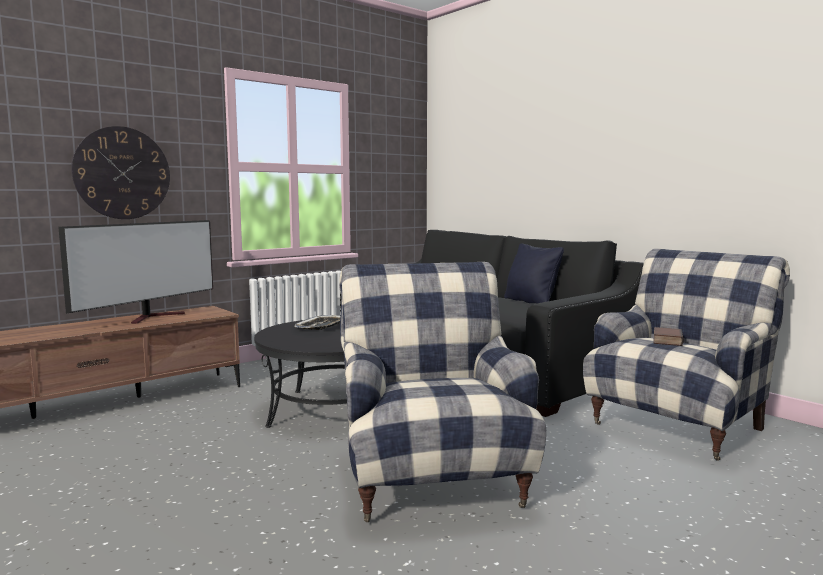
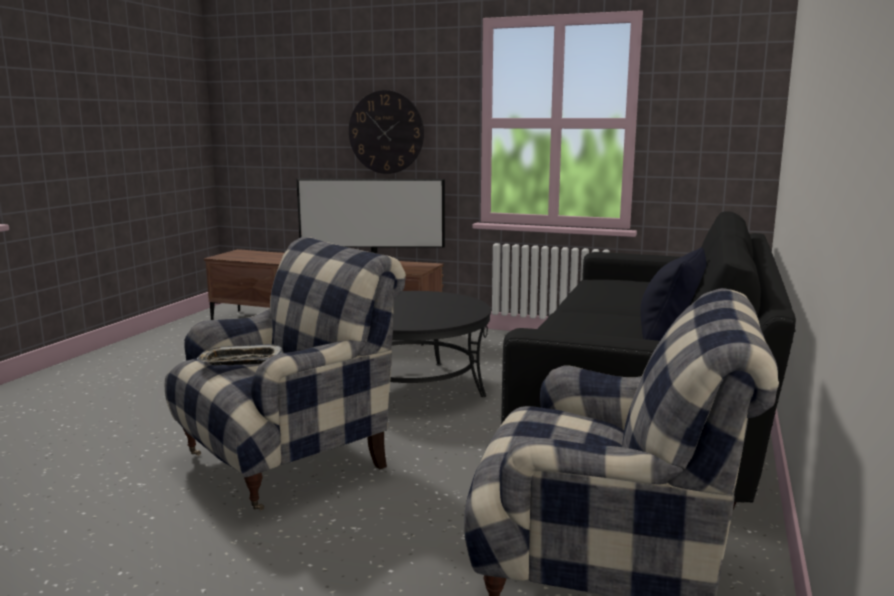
camera: 60 degrees right, 5 degrees up
(322, 326) = (430, 301): tray -> tray (241, 361)
(666, 340) = (565, 428): book -> none

